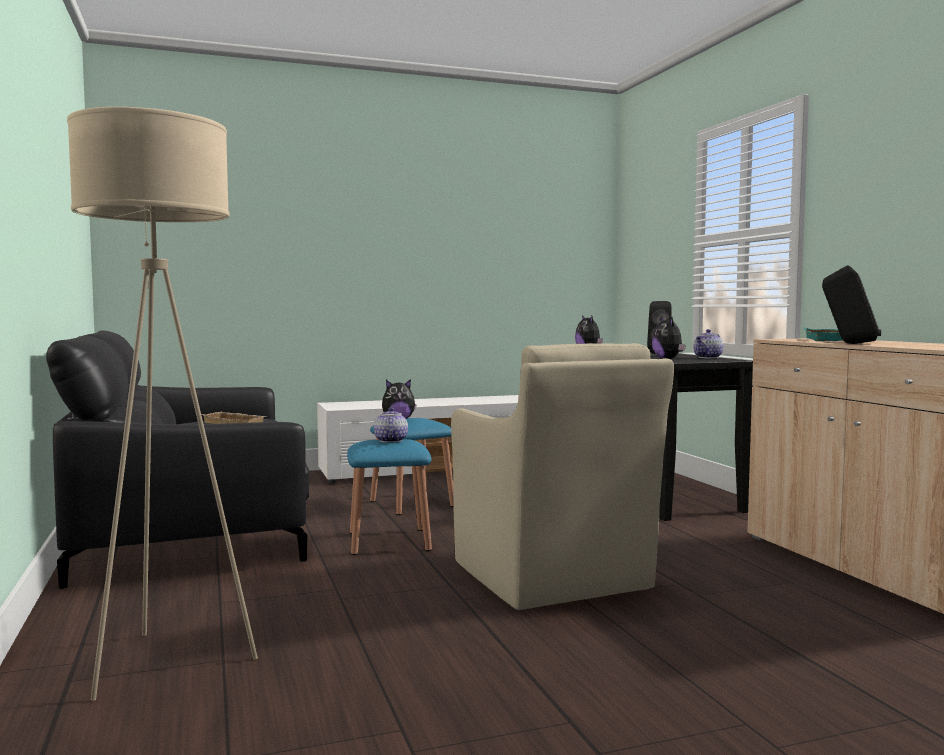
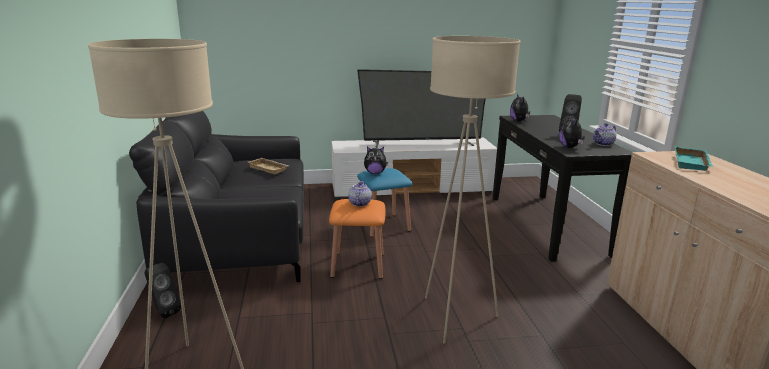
camera: 10 degrees right, 15 degrees up
(389, 541) = (358, 265): blue stool -> orange stool
(452, 400) = (422, 143): none -> television
(552, 577) = (454, 317): beige armchair -> beige floor lamp
(849, 343) = (702, 181): black speaker -> black speaker (163, 312)

